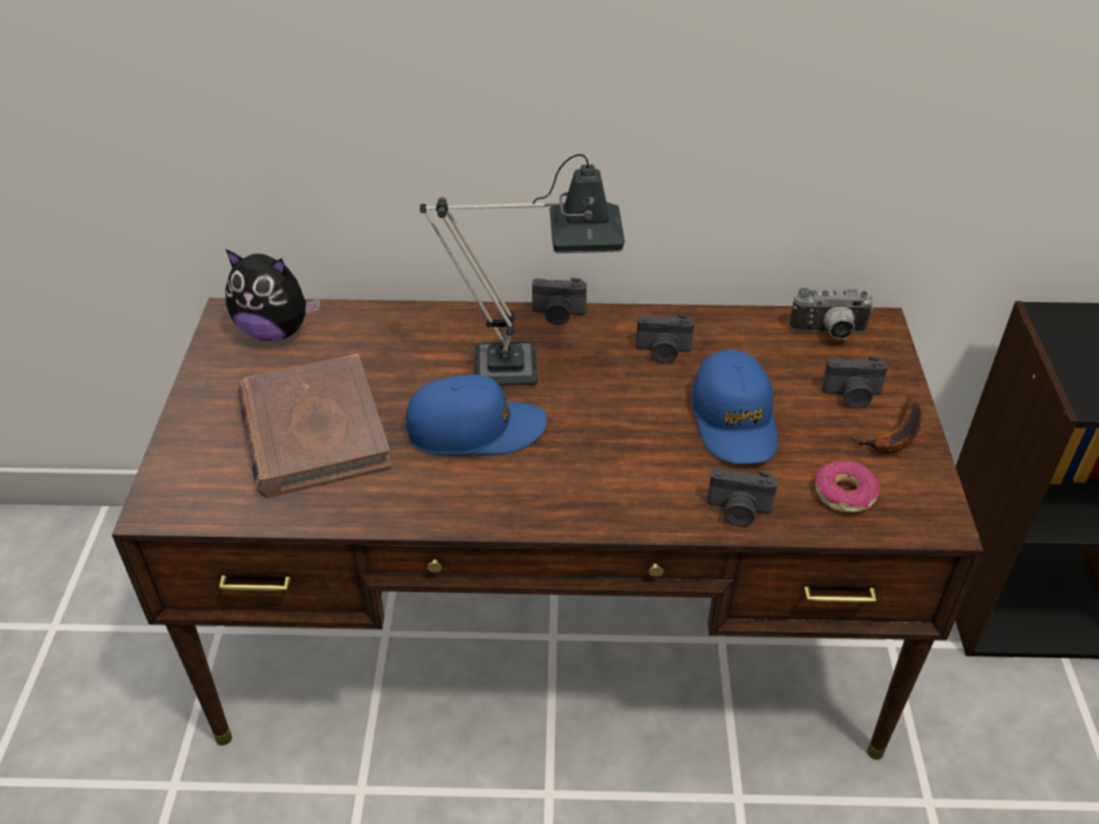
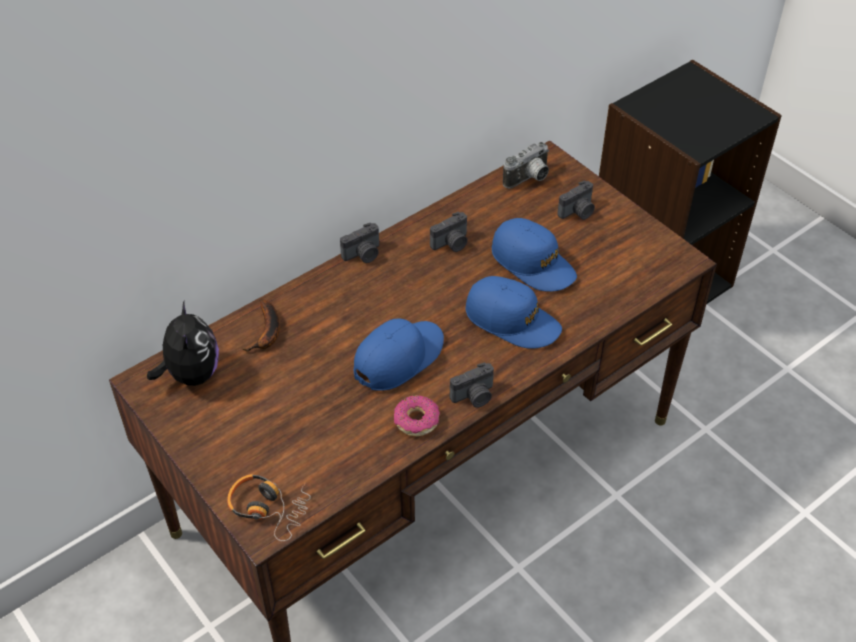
camera: 40 degrees left, 5 degrees up
(186, 490) = (269, 508): none -> headphones
(275, 331) = (191, 374): plush toy -> plush toy turned 75 degrees counterclockwise
(313, 432) = (302, 422): brown book -> none
(525, 367) = (383, 301): table lamp -> none
(641, 463) = (512, 320): none -> blue cap
(738, 511) = (588, 315): camera -> camera (474, 396)
(844, 494) = (628, 272): donut -> donut (416, 420)
(895, 437) = (621, 224): banana -> banana (267, 332)

